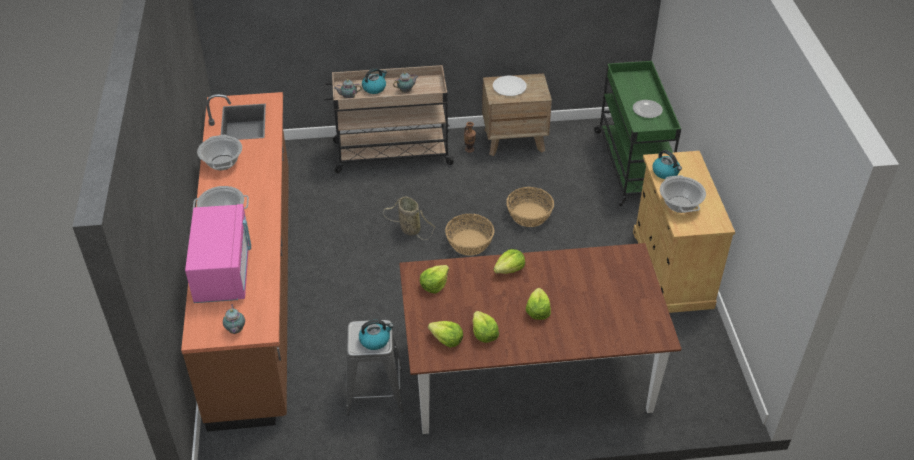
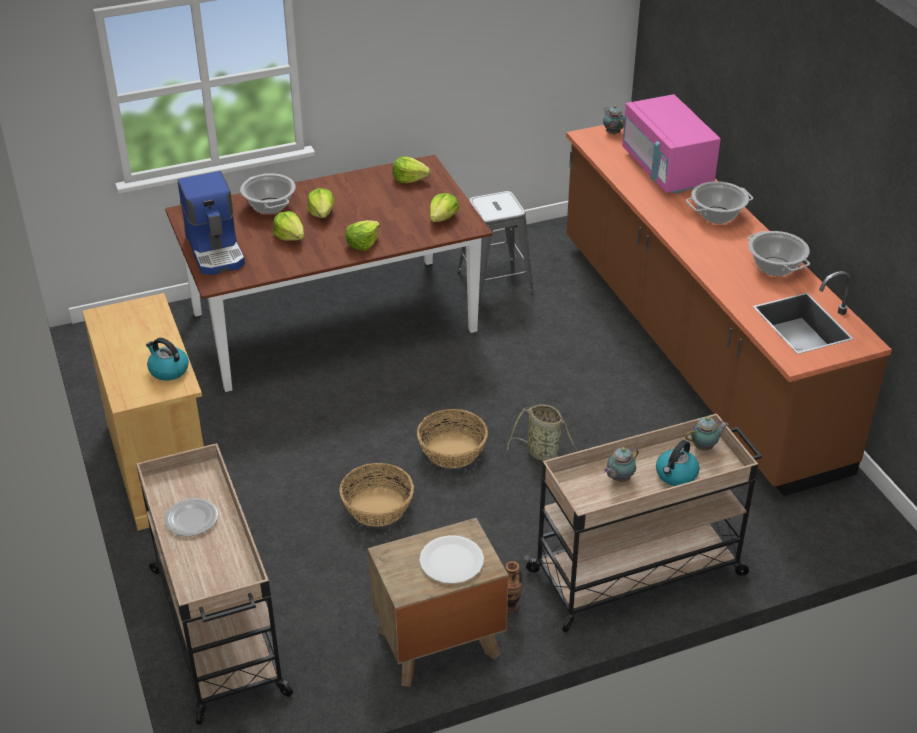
camera: 165 degrees right, 5 degrees down
(375, 340) = (489, 203): kettle -> none
(484, 334) = (373, 188): lettuce -> lettuce (290, 236)
(631, 165) = (219, 632): green cart -> beige cart
(633, 285) = (216, 251): none -> coffee machine
(680, 204) = (151, 330): cooking pot -> cooking pot (269, 206)

